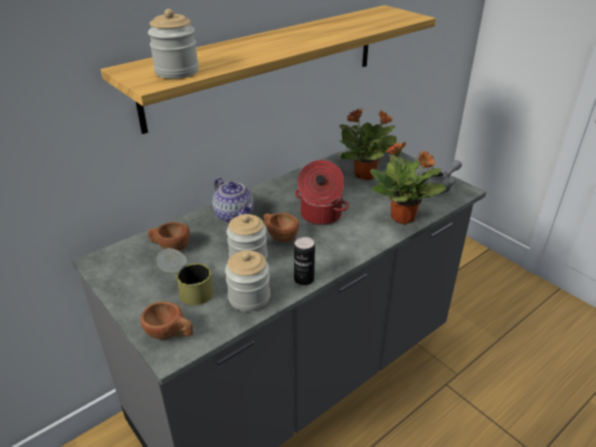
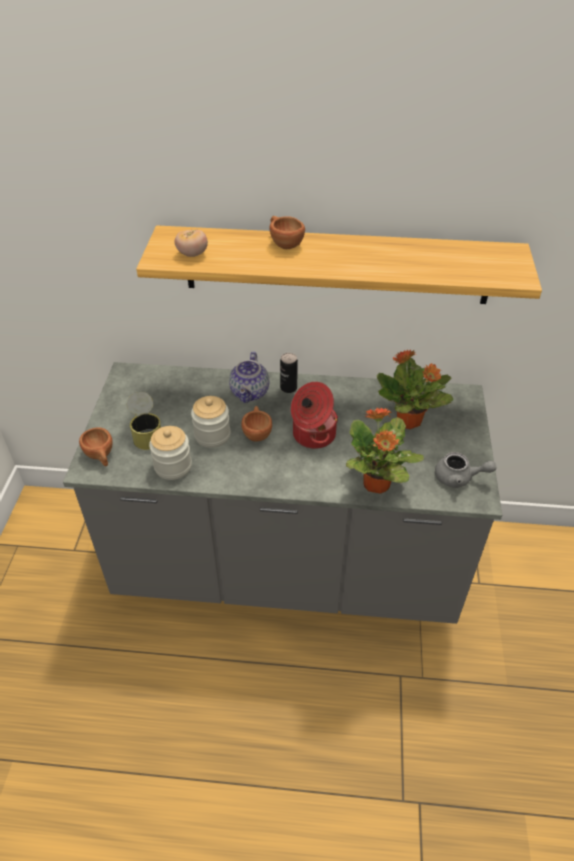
camera: 45 degrees right, 10 degrees up
(170, 247) = (177, 390): brown cup -> brown cup (284, 243)
(177, 71) = (192, 254): jar -> tomato
(304, 279) = (224, 480): can -> can (288, 388)

